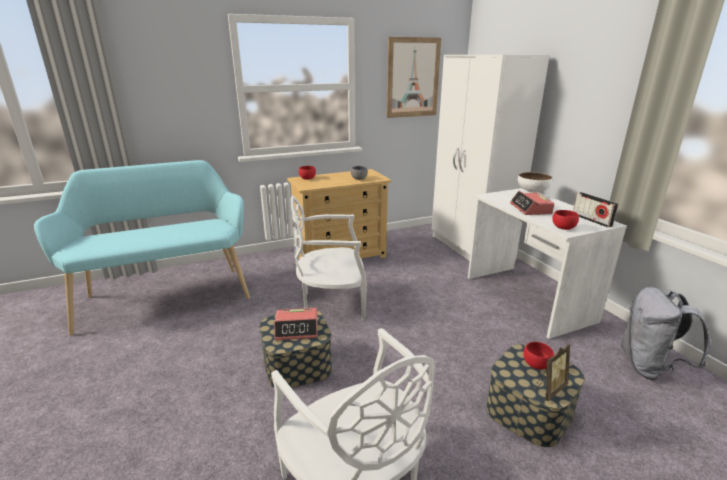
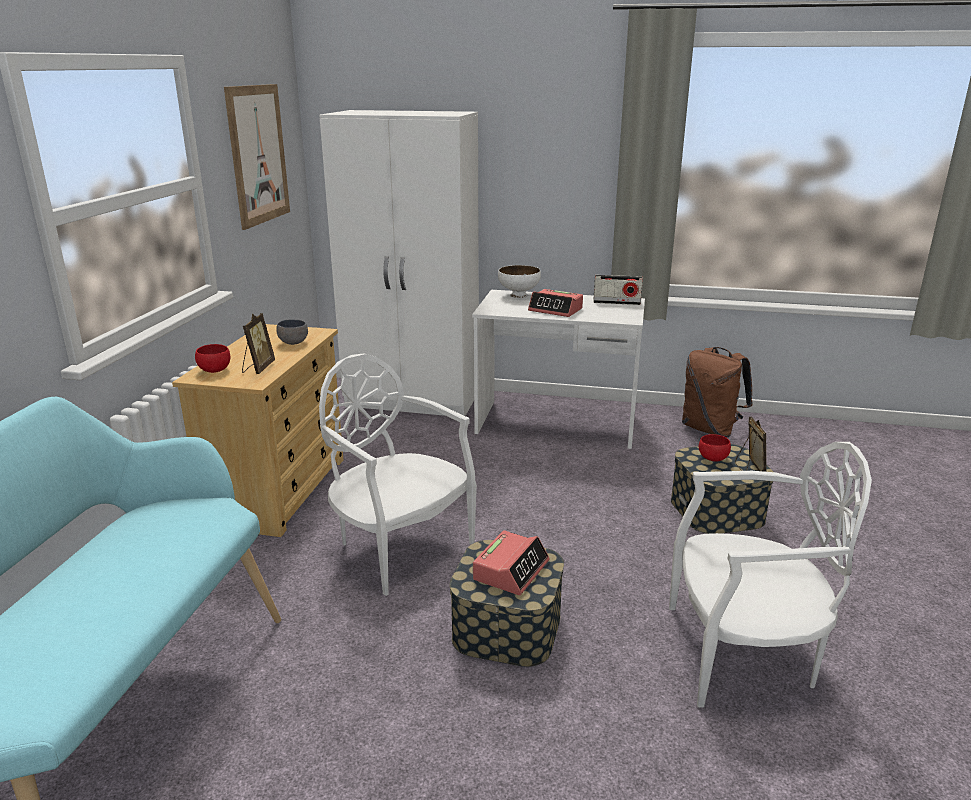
camera: 55 degrees left, 0 degrees up
(320, 183) = (258, 368): none -> picture frame
(332, 303) = (399, 547): white chair -> white chair turned 105 degrees clockwise
(562, 228) = (619, 318): red bowl -> none
(649, 367) = (710, 429): grey backpack -> brown backpack

